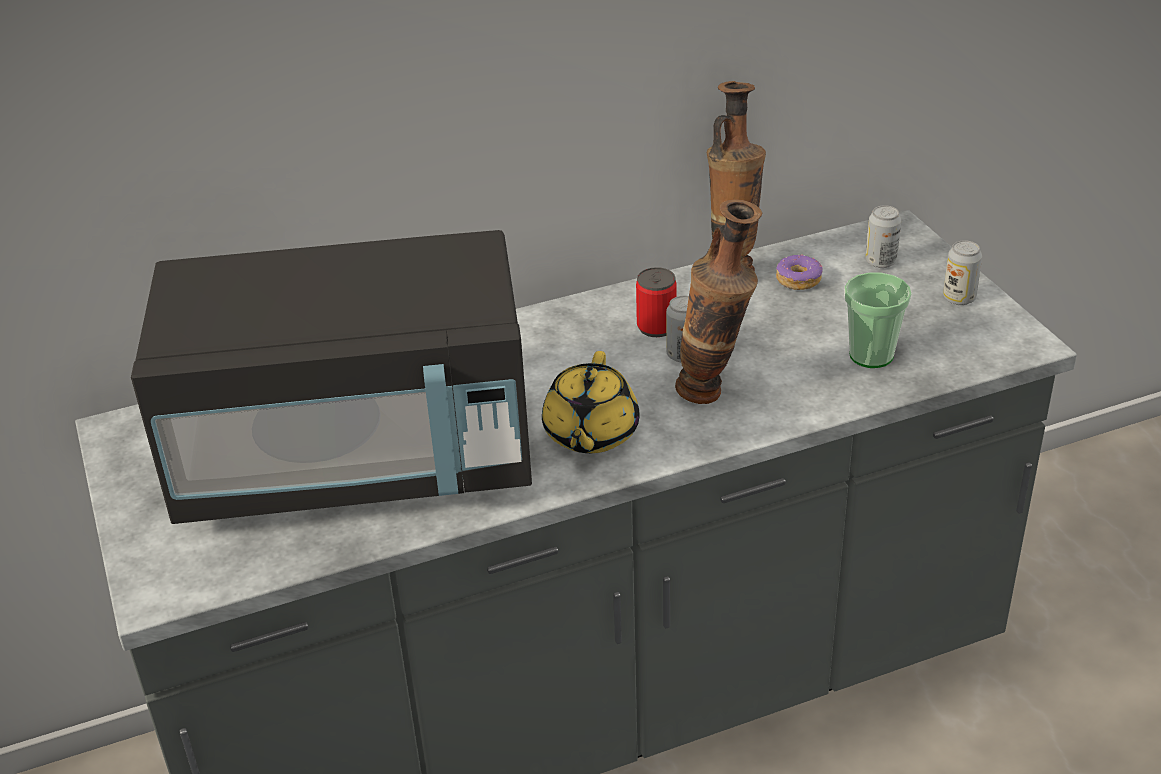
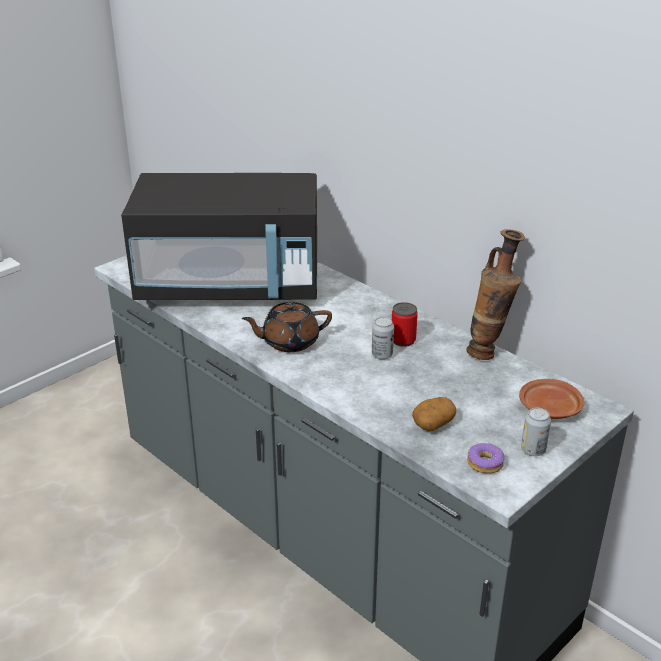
camera: 65 degrees right, 5 degrees down
(358, 460) = (230, 286): black microwave -> black microwave turned 60 degrees counterclockwise
(590, 434) = (289, 342): yellow teapot -> brown teapot
(714, 394) = (351, 373): vase -> none
(798, 279) = (497, 379): donut -> donut (485, 463)
(871, 355) = (433, 423): cup -> potato
(880, 262) = (549, 408): can -> brown plate

